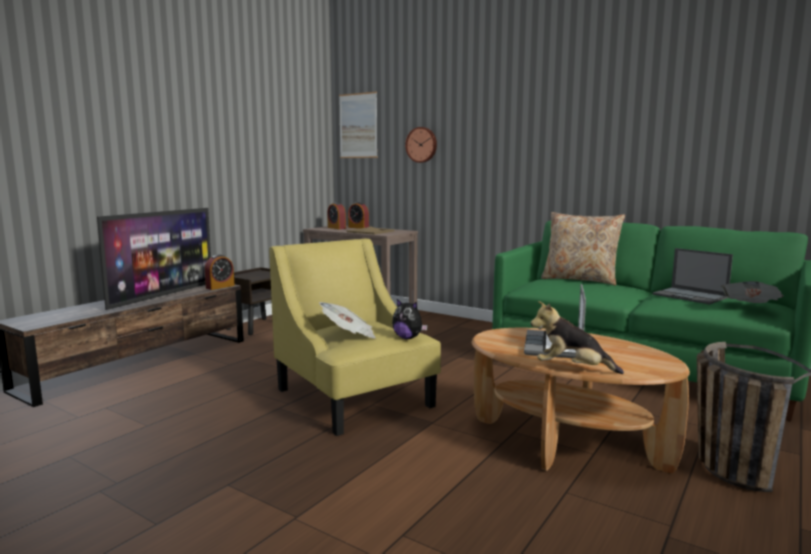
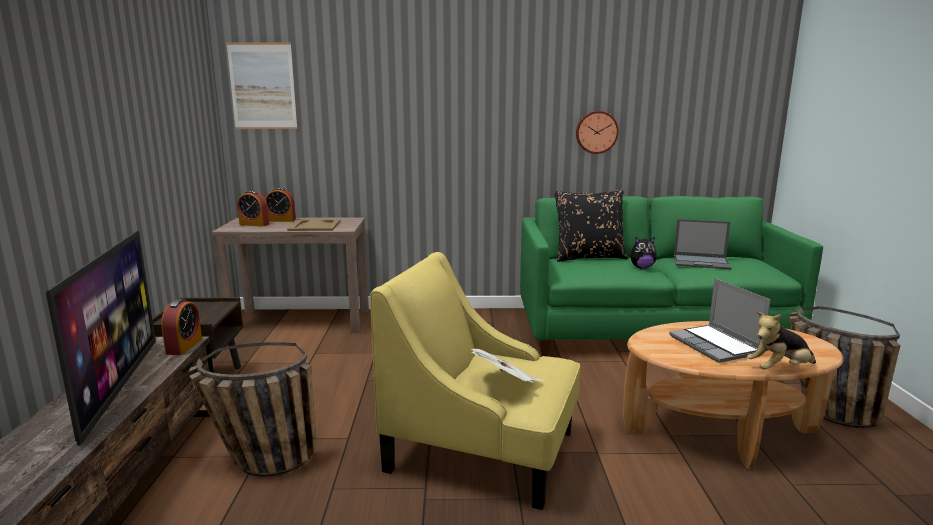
camera: 35 degrees left, 5 degrees up
(224, 367) = (256, 463): none -> basket
(408, 338) = (559, 368): plush toy -> plush toy (641, 267)
(422, 145) = (364, 113): wall clock -> wall clock (596, 132)
(580, 280) = (588, 257): beige pillow -> black pillow
(750, 307) = (758, 267): newspaper -> none

